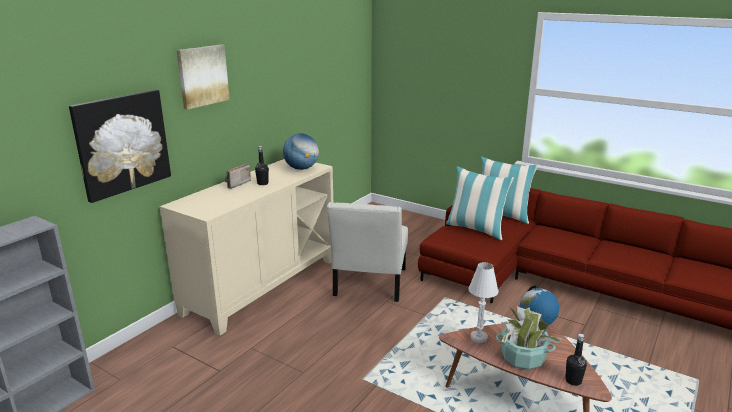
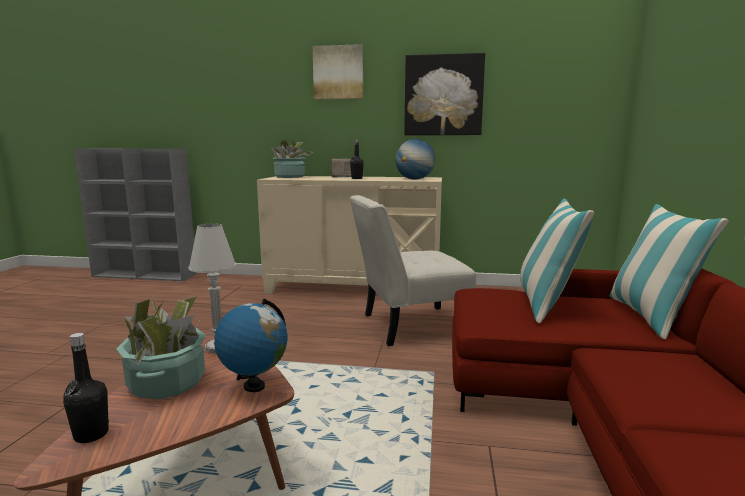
camera: 65 degrees right, 10 degrees down
(122, 143) = (256, 116): picture -> picture (443, 95)
(194, 204) = (289, 177): none -> potted plant

